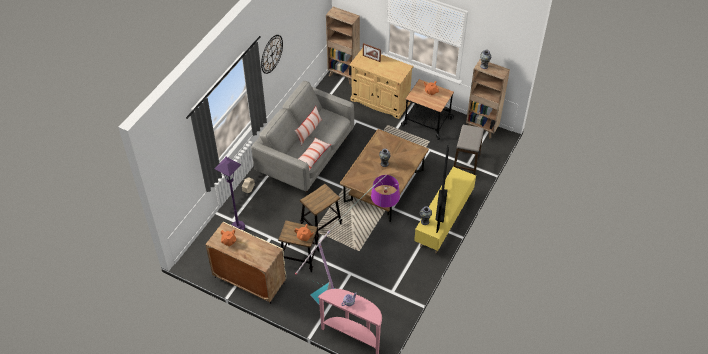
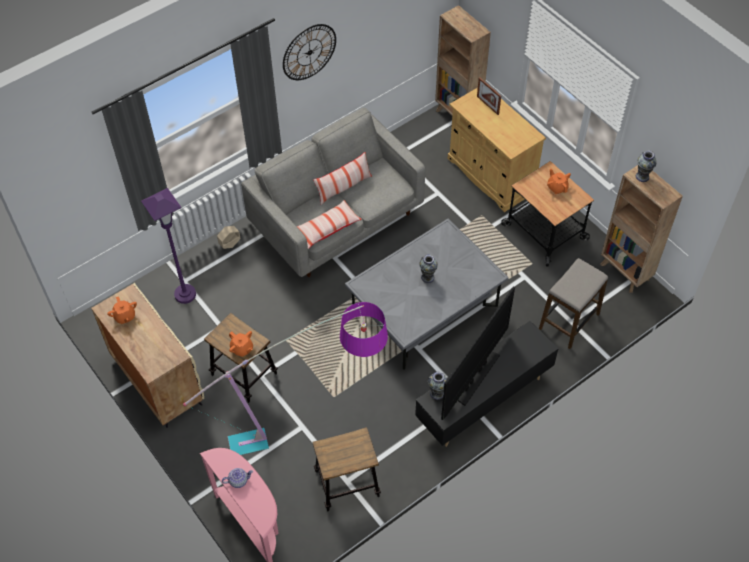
camera: 25 degrees right, 5 degrees up
(321, 224) = (301, 334): stool -> stool (347, 484)
(384, 185) = (425, 309): brown coffee table -> grey coffee table
(443, 223) = (483, 402): yellow tv stand -> black tv stand

